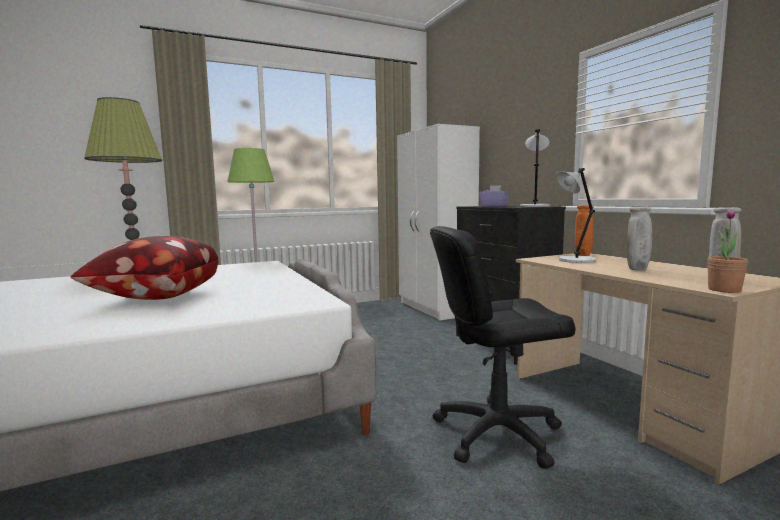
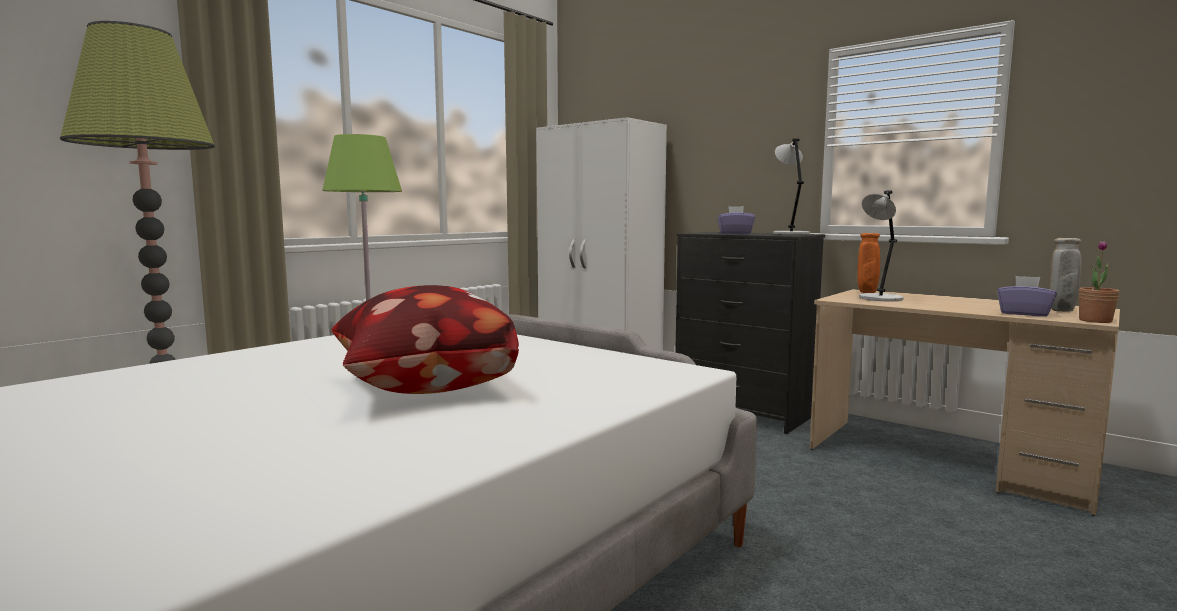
camera: 25 degrees left, 0 degrees up
(496, 433) = (869, 512): black office chair -> none
(637, 270) = (968, 306): beige vase -> none
(668, 279) = (1024, 313): none -> purple tissue box

